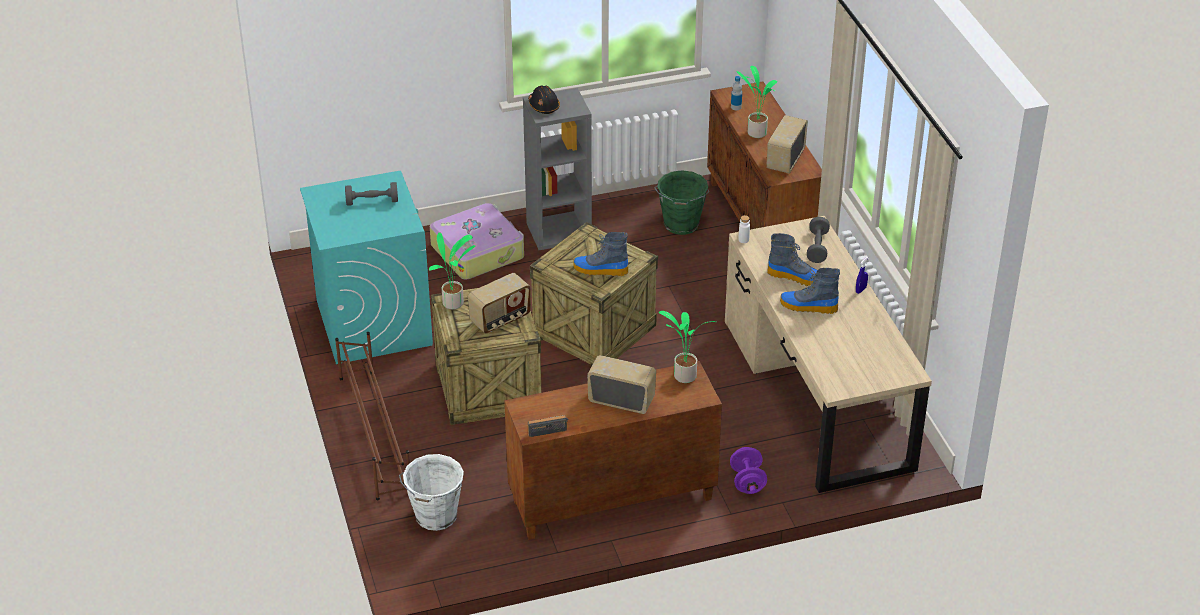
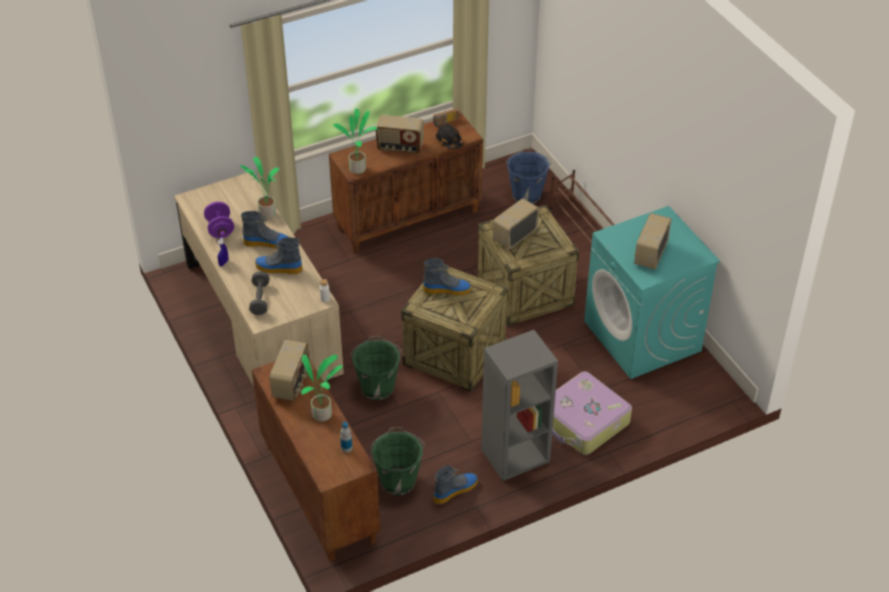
camera: 170 degrees right, 5 degrees up
(372, 201) = (650, 254): grey dumbbell -> radio
(435, 517) = (526, 194): white bucket -> blue bucket
(454, 304) = (556, 245): potted plant -> potted plant (266, 213)
(543, 106) = (533, 351): black hard hat -> black hard hat (449, 141)
(627, 212) = (455, 490): none -> boot
(688, 306) = (377, 387): none -> green bucket
(747, 481) = (312, 243): purple dumbbell -> purple dumbbell (220, 229)

